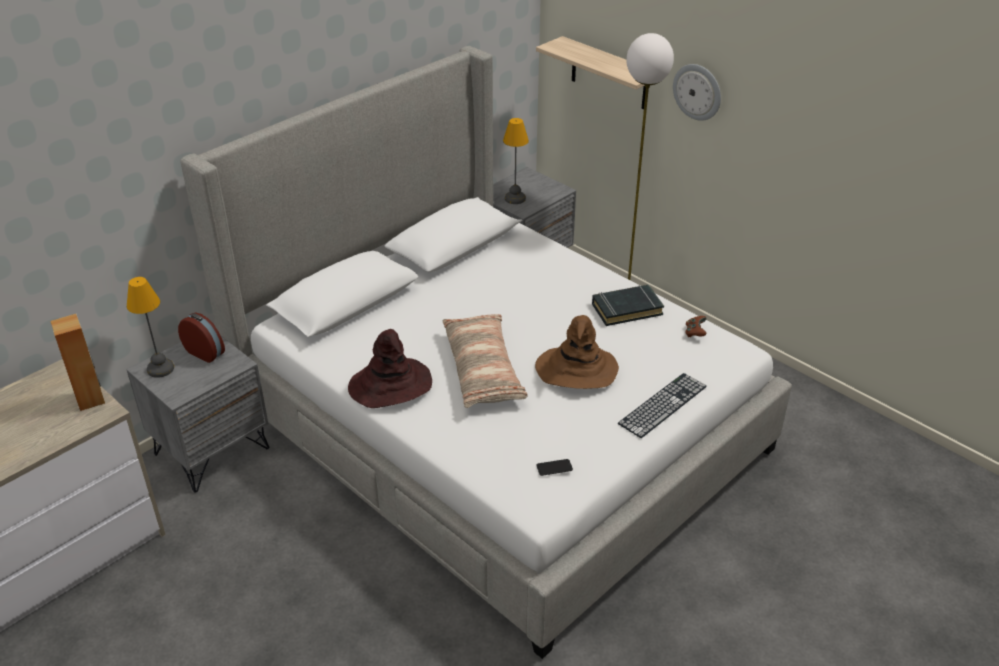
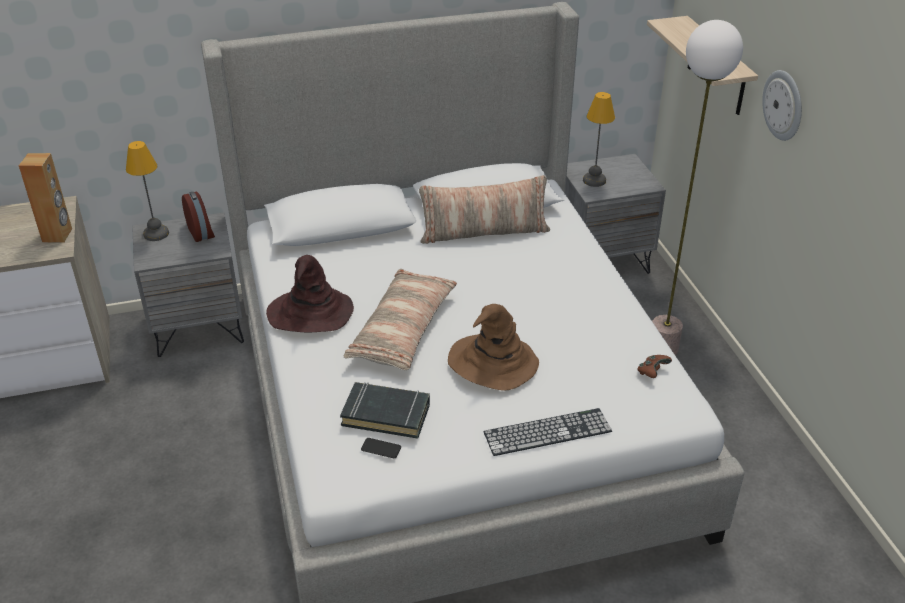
camera: 30 degrees right, 0 degrees up
(473, 268) = (484, 232): none -> pillow
(626, 309) = (600, 322): black book -> black book (386, 414)

